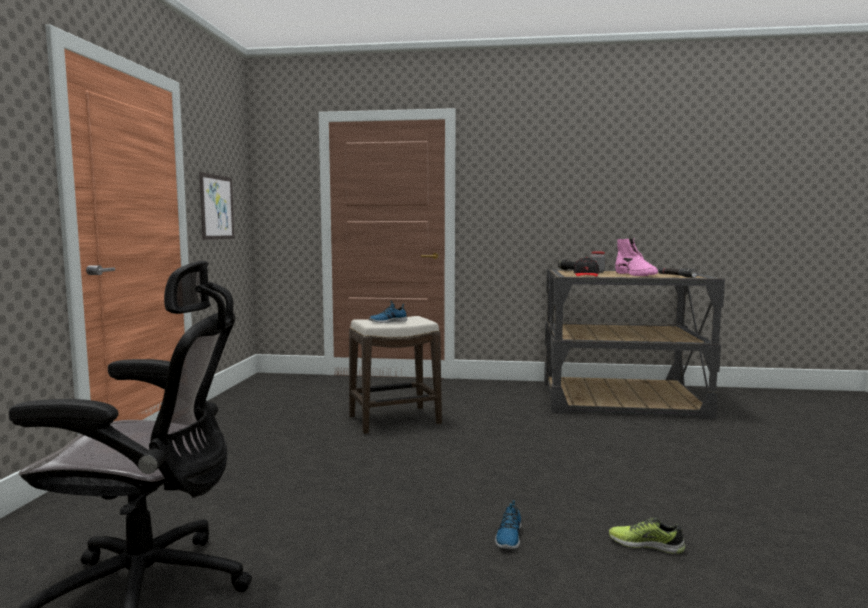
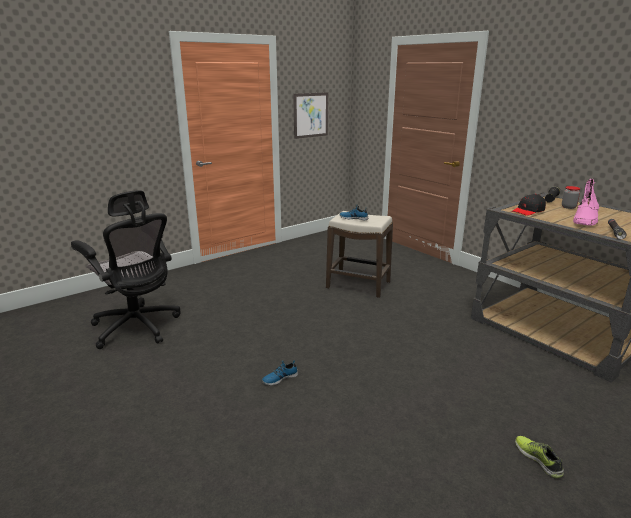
camera: 45 degrees right, 15 degrees up
(646, 544) = (333, 423): shoe -> shoe (538, 459)

